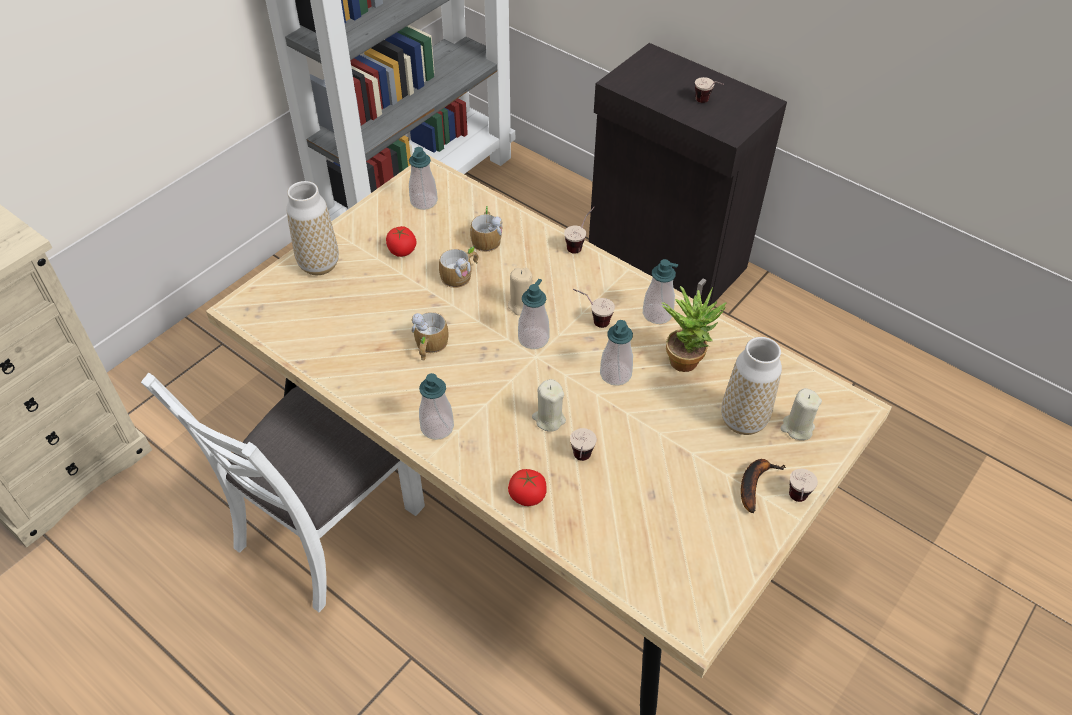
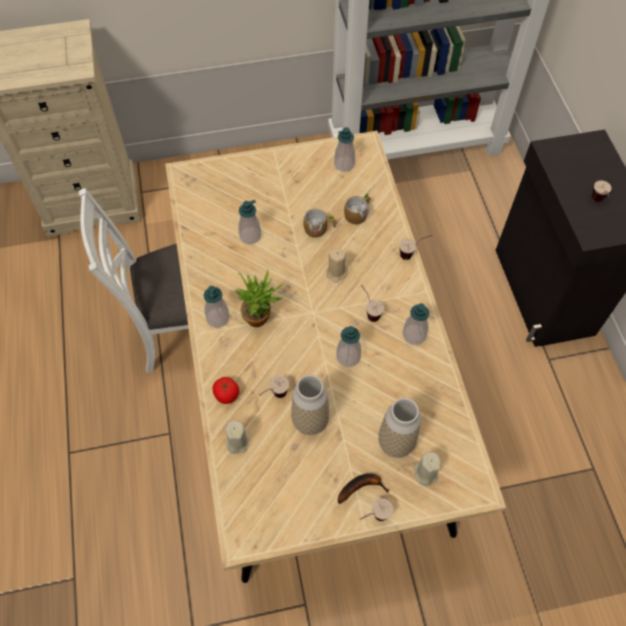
camera: 40 degrees right, 10 degrees up
(319, 264) = (247, 171): vase -> vase (310, 421)
(402, 250) = (301, 191): tomato -> none
(429, 346) = (259, 264): mug -> none
(533, 338) = (322, 300): soap dispenser -> soap dispenser (250, 236)
(548, 419) = (282, 357): beige candle -> beige candle (237, 442)
(686, 357) = (403, 376): potted plant -> potted plant (261, 317)

